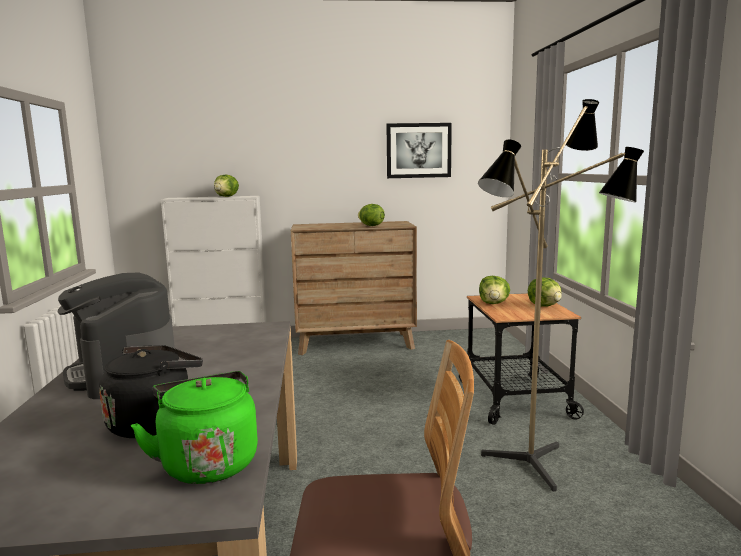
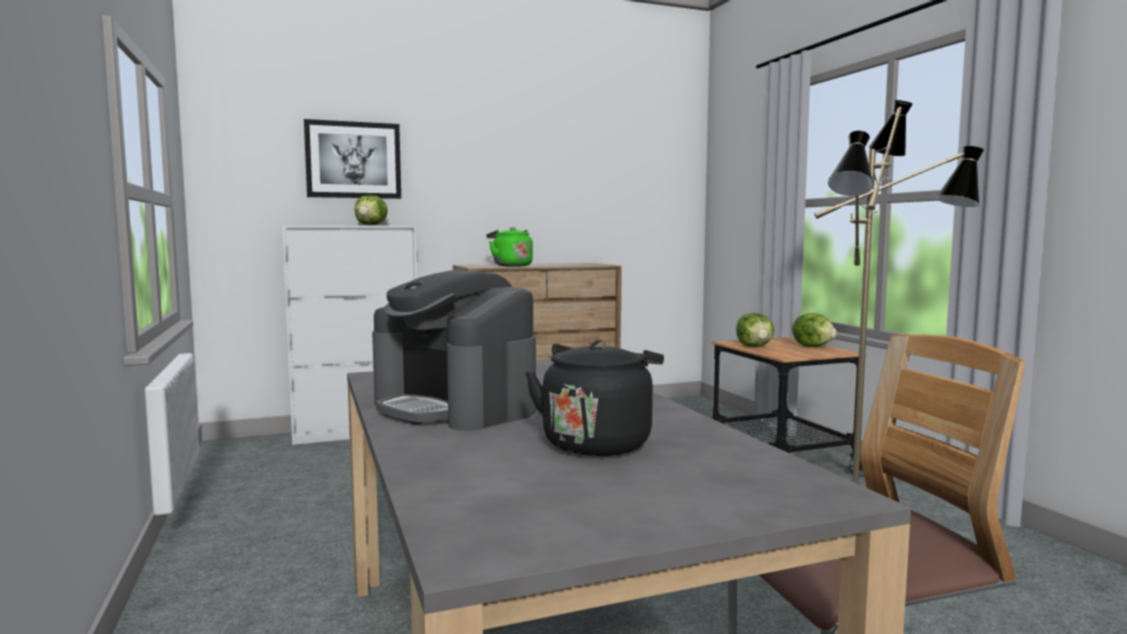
camera: 15 degrees left, 5 degrees down
(208, 462) = (742, 467): green kettle -> green kettle (510, 266)
(371, 226) = (563, 265): lettuce -> none
(418, 150) = (606, 176): picture -> picture (353, 160)

